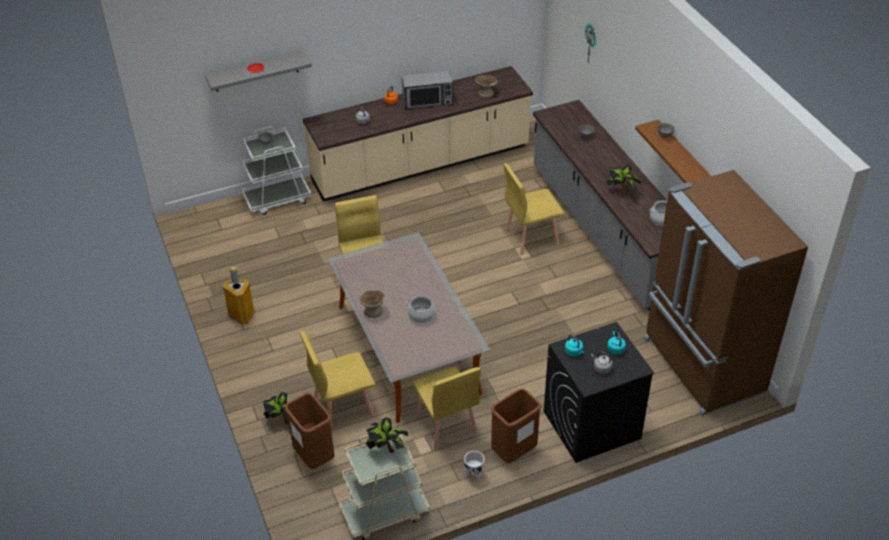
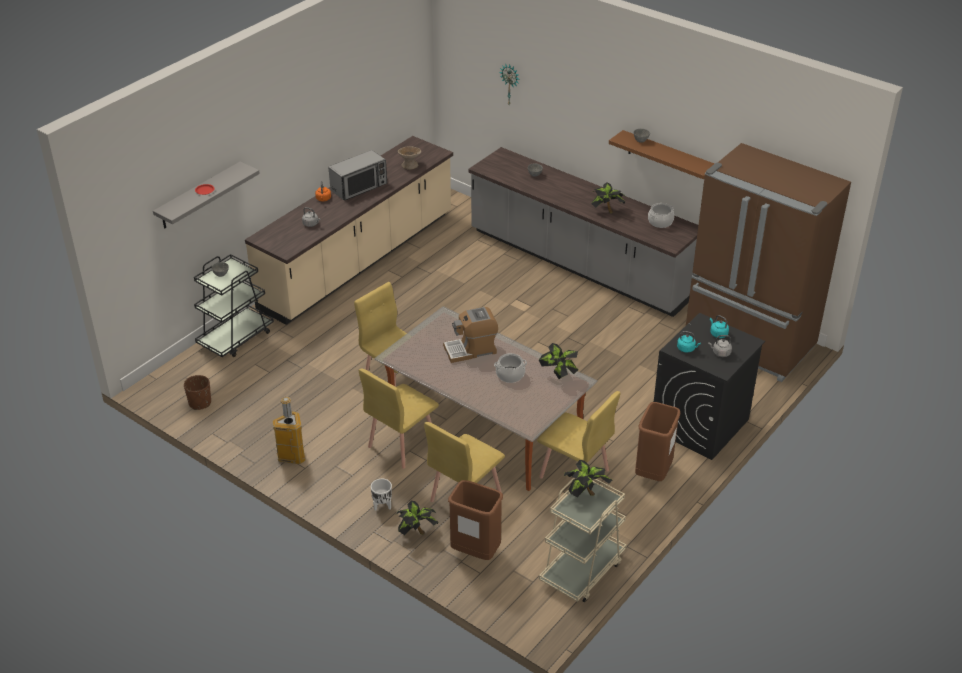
camera: 30 degrees left, 5 degrees down
(211, 244) = (200, 403): none -> brown planter
(277, 199) = (236, 338): white cart -> black cart
(373, 311) = (461, 387): beige bowl -> none
(408, 280) = (471, 350): none -> coffee machine
(461, 331) = (558, 375): none -> potted plant
(473, 475) = (635, 506): white planter -> white planter (382, 506)
(531, 236) = (516, 290): yellow chair -> yellow chair (401, 444)

